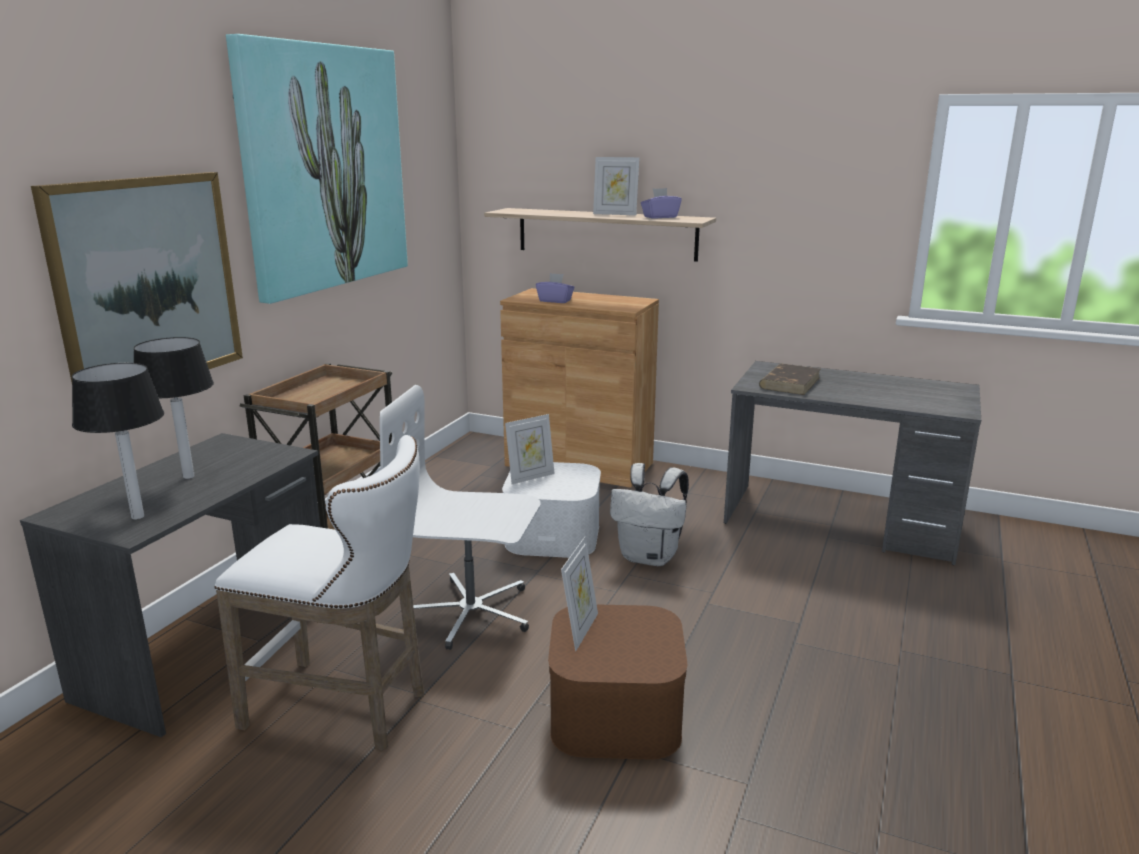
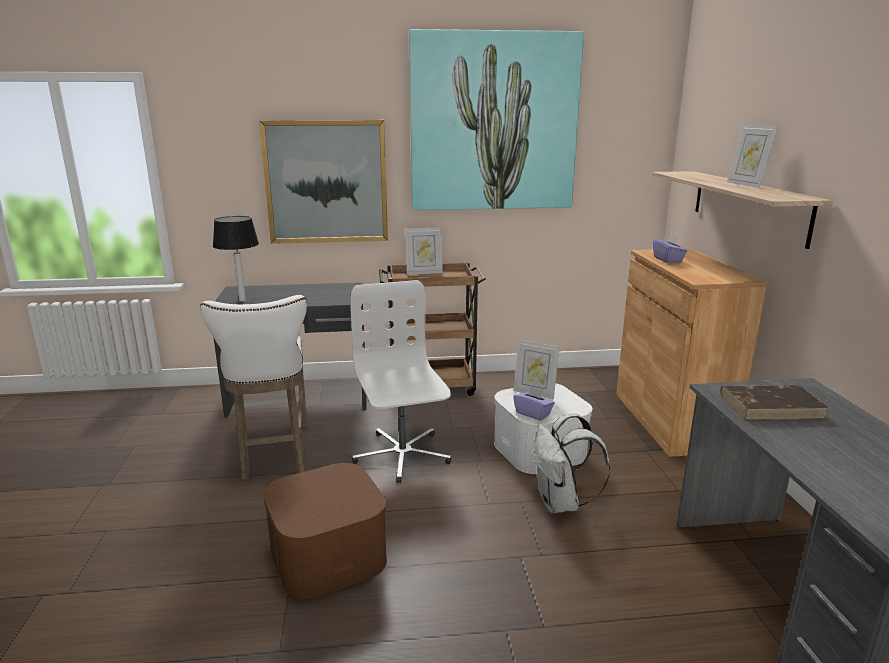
camera: 60 degrees right, 0 degrees up
(189, 476) = (297, 293): table lamp -> none
(580, 630) = (326, 478): picture frame -> picture frame (424, 272)
(660, 217) = (769, 192): purple tissue box -> purple tissue box (533, 413)

